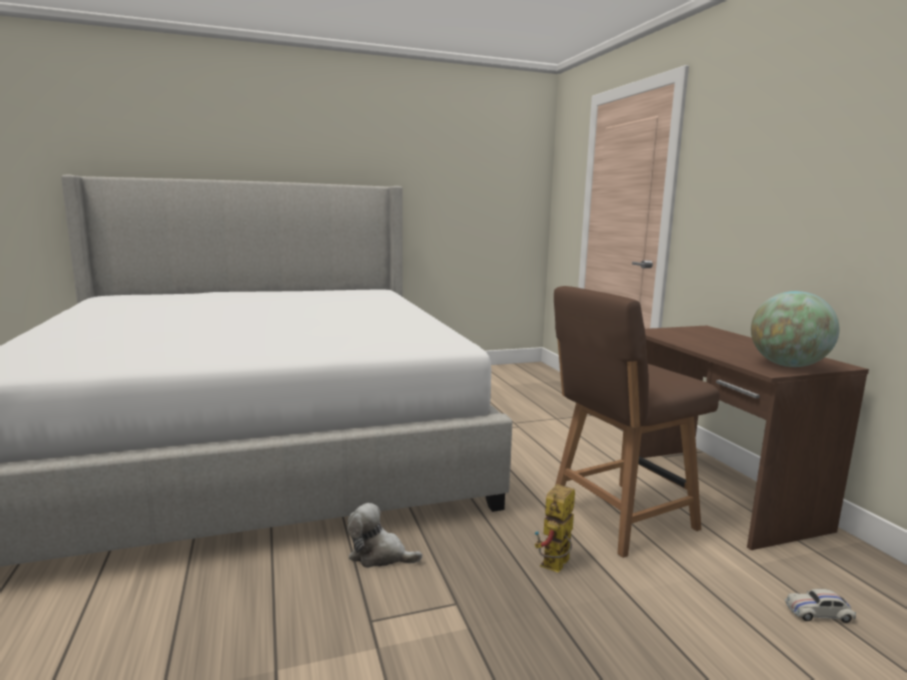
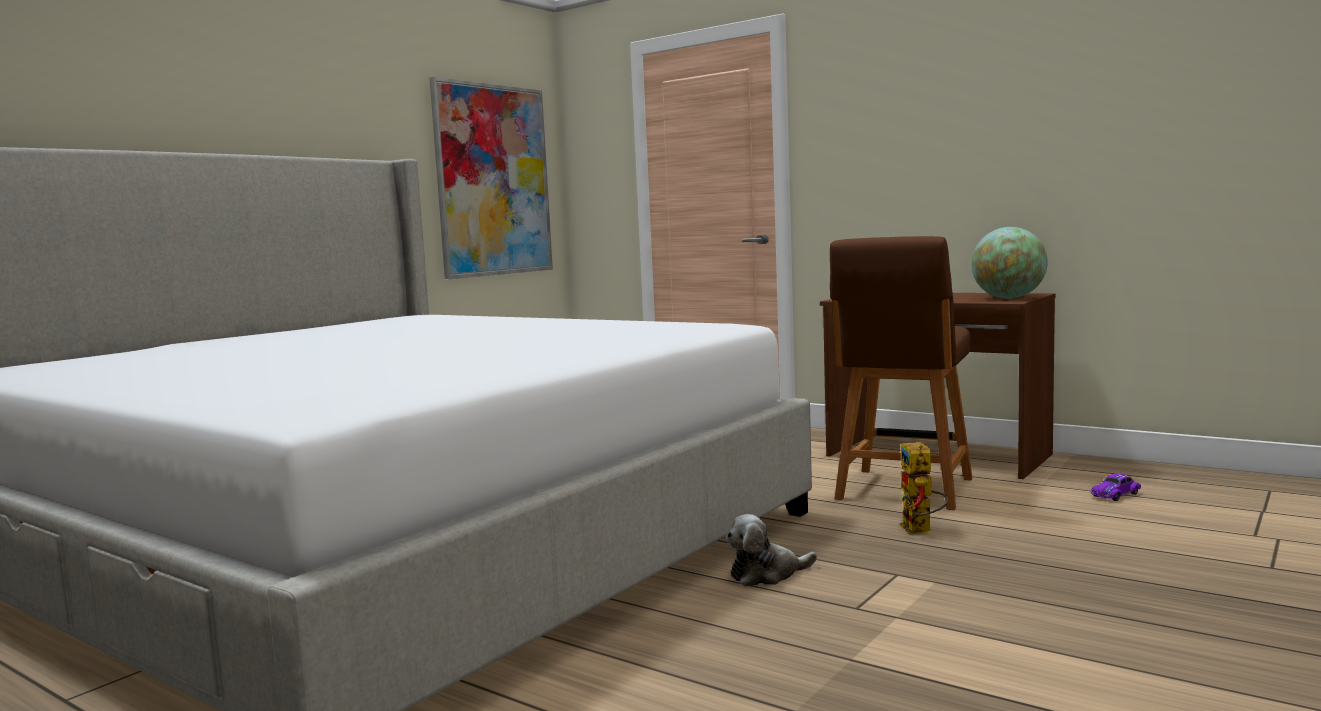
camera: 35 degrees left, 5 degrees down
(483, 200) = (493, 180): none -> picture
(819, 613) = (1115, 495): white toy car -> purple toy car

